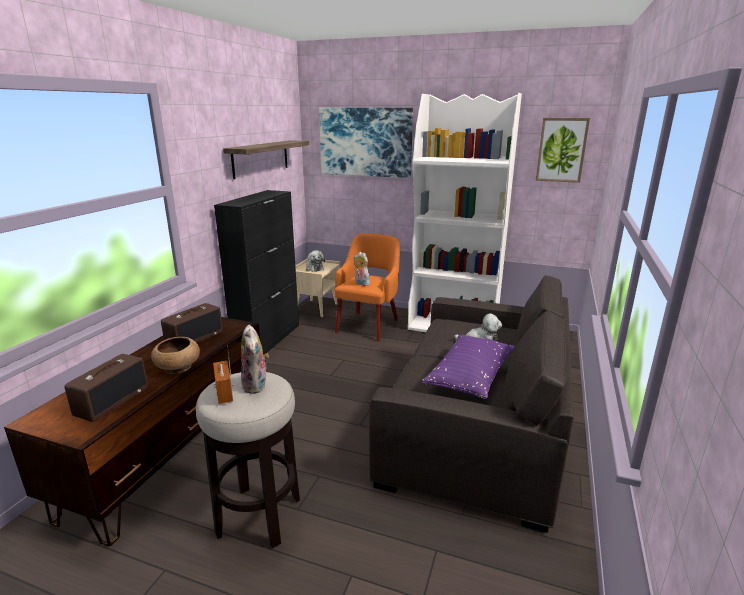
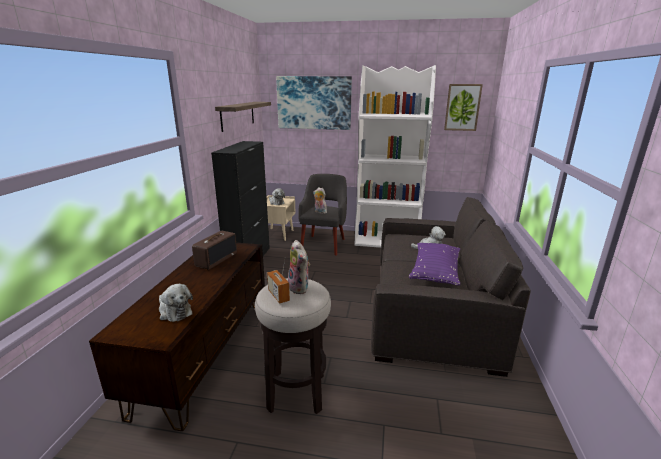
camera: 10 degrees left, 0 degrees up
(112, 401) = (174, 311): radio -> plush toy
(178, 367) = (215, 282): brown bowl -> none
(368, 325) = (323, 244): orange armchair -> grey armchair

